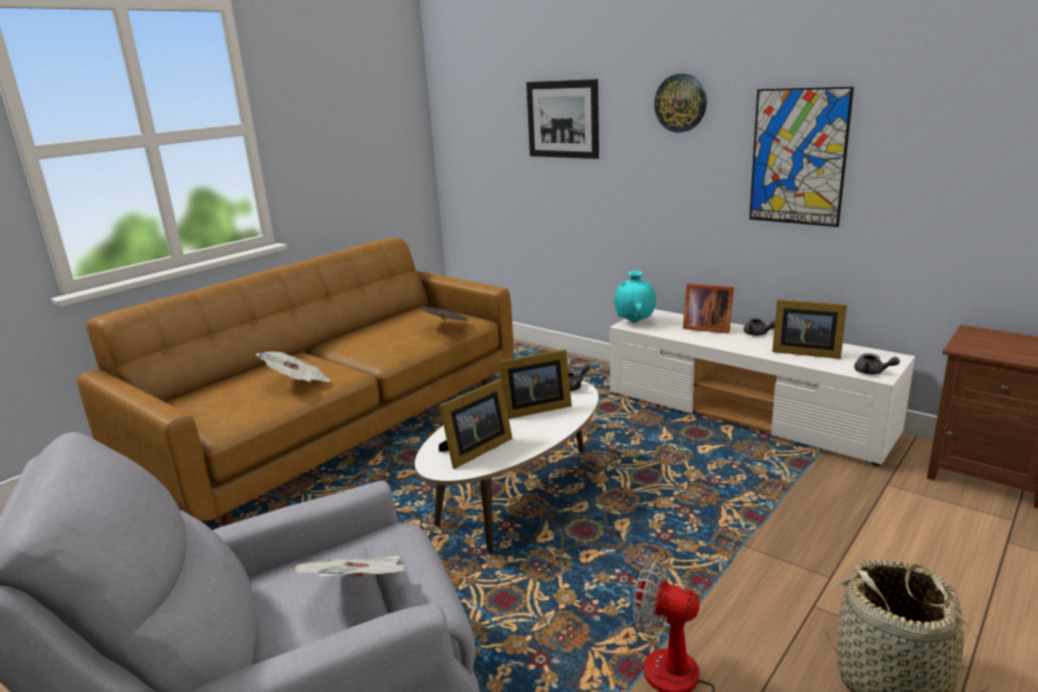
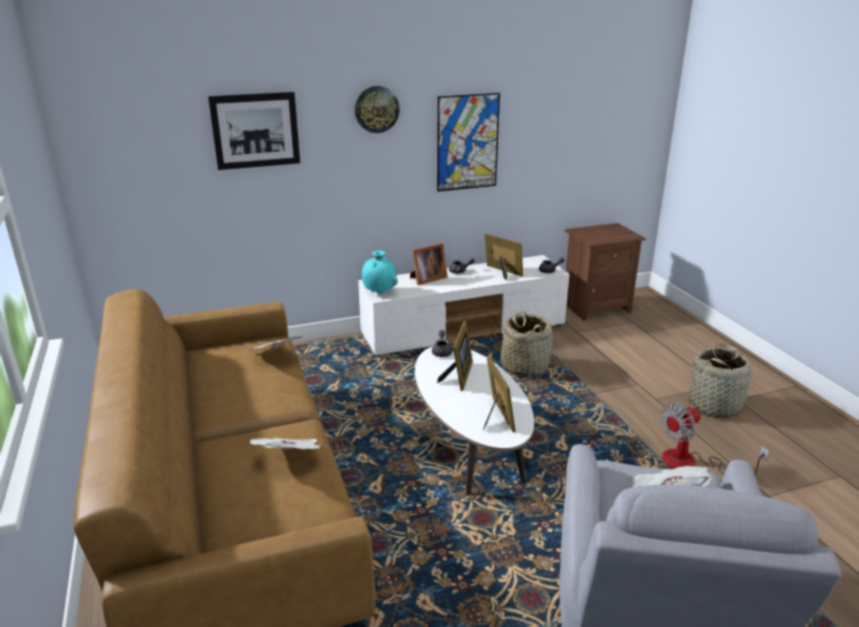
camera: 60 degrees left, 5 degrees up
(728, 476) = (524, 367): none -> basket
(804, 352) = (502, 272): picture frame -> picture frame turned 105 degrees counterclockwise

